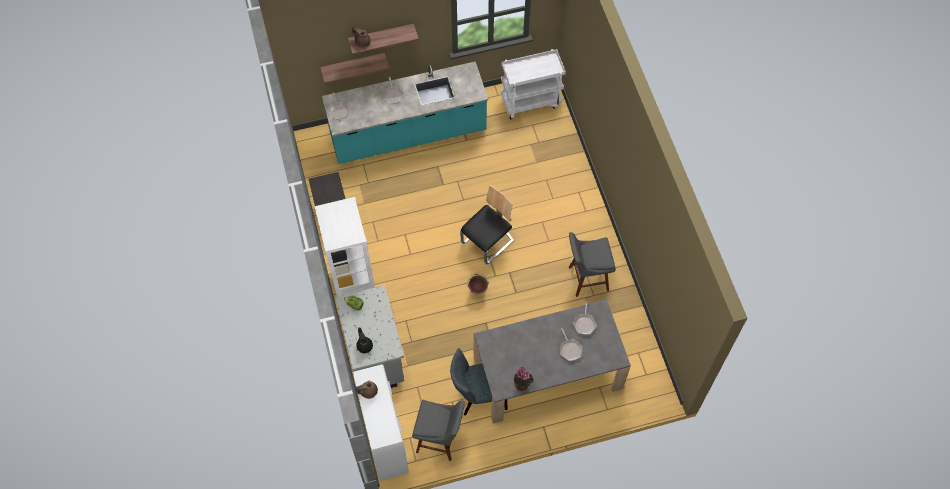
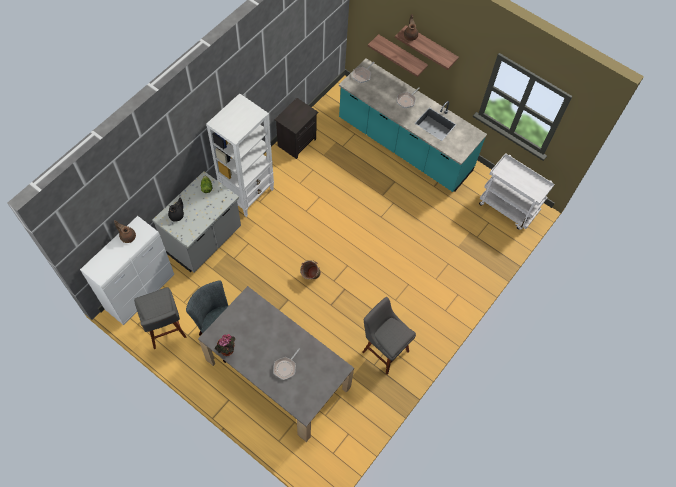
camera: 50 degrees right, 0 degrees up
(488, 242) = (358, 257): chair -> none
(584, 323) = (318, 364): frying pan -> none

